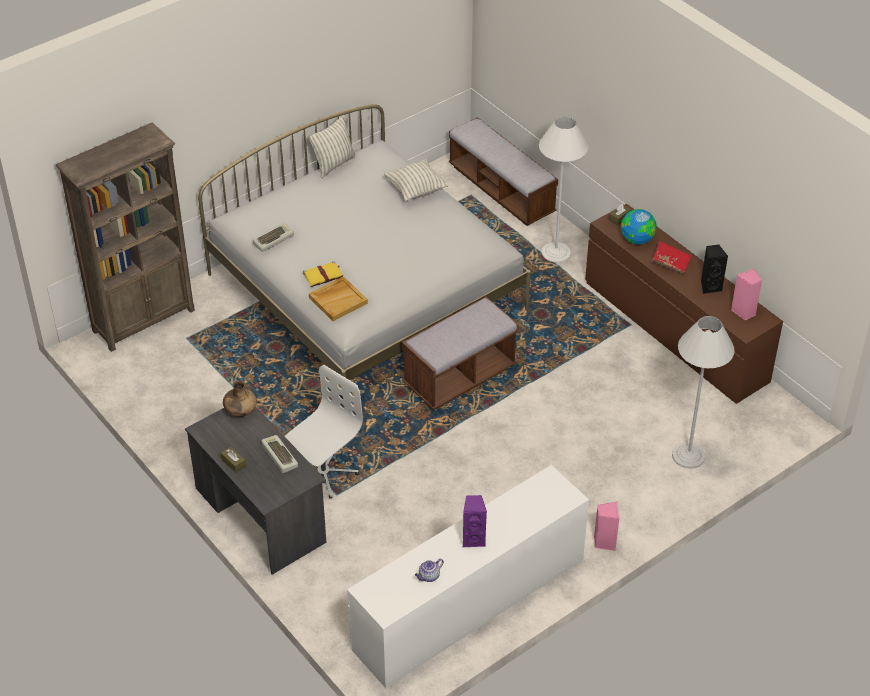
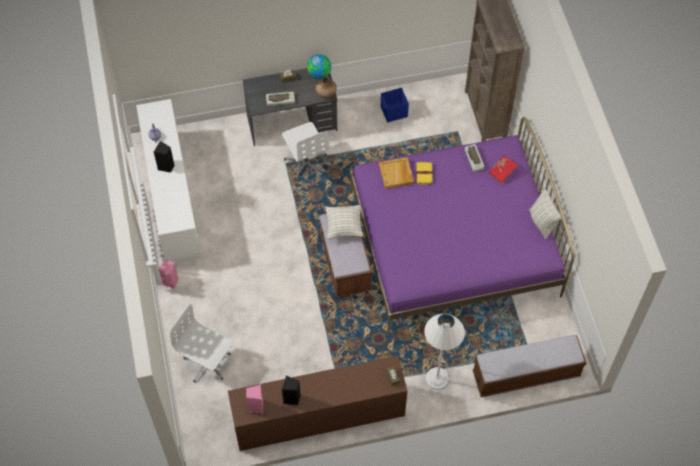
camera: 115 degrees right, 15 degrees up
(184, 411) = (393, 111): none -> blue storage box
(366, 291) = (453, 243): white bed -> purple bed
(416, 190) = (488, 261): pillow -> pillow (344, 227)
(473, 539) = (166, 167): purple speaker -> black speaker
(636, 239) = (364, 376): globe -> globe (319, 73)
(671, 263) = (329, 386): red book -> red book (502, 171)
(688, 456) = (207, 363): white floor lamp -> white office chair

